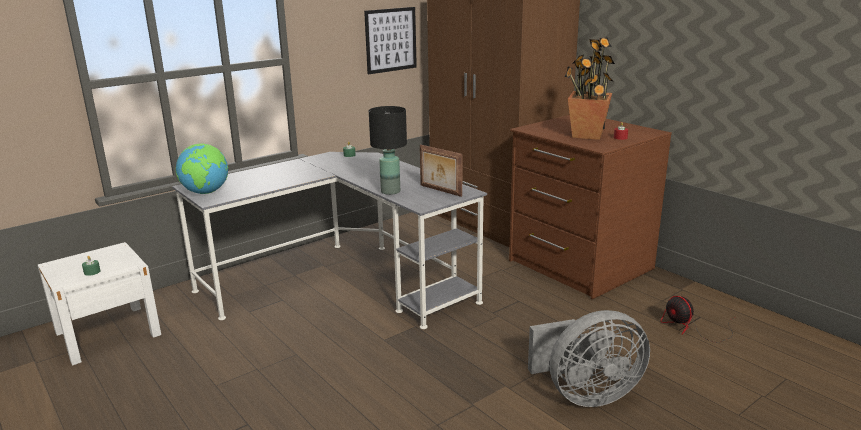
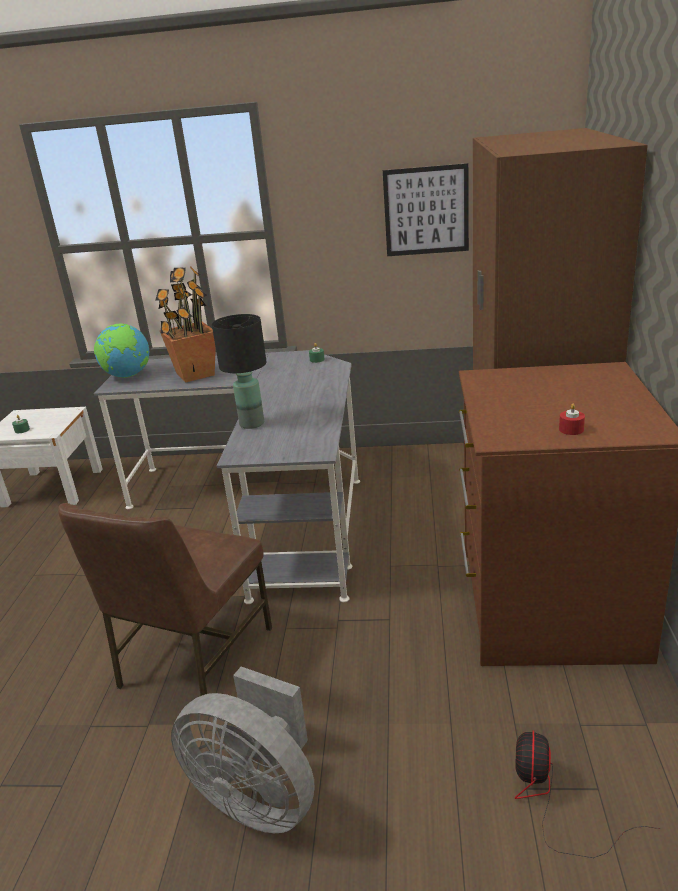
camera: 45 degrees right, 5 degrees up
(440, 191) = (295, 439): picture frame -> none
(440, 365) = (193, 658): none -> brown chair
(586, 135) = (531, 410): potted plant -> potted plant (194, 374)

